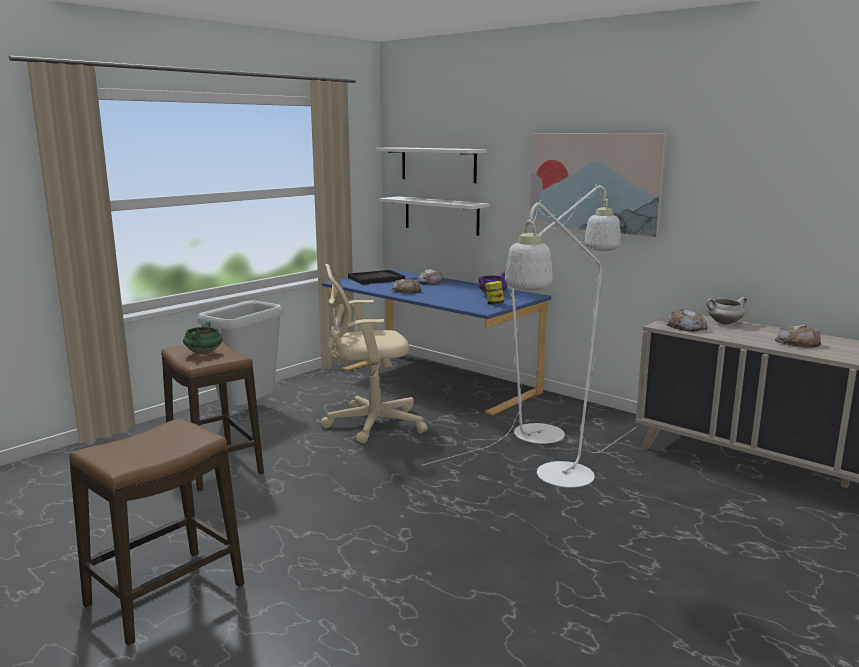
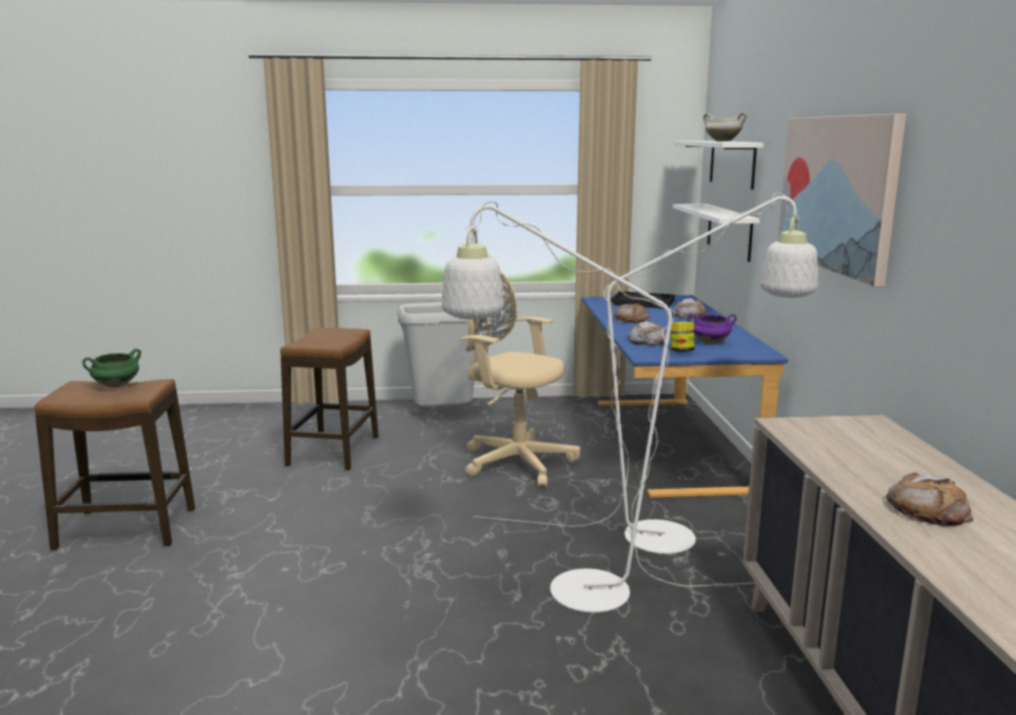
camera: 45 degrees right, 0 degrees up
(204, 353) = (326, 337): green cooking pot -> green cooking pot (116, 386)
(686, 327) = (815, 436): bread -> bread (646, 341)
(724, 323) = (898, 448): white cooking pot -> white cooking pot (722, 141)

